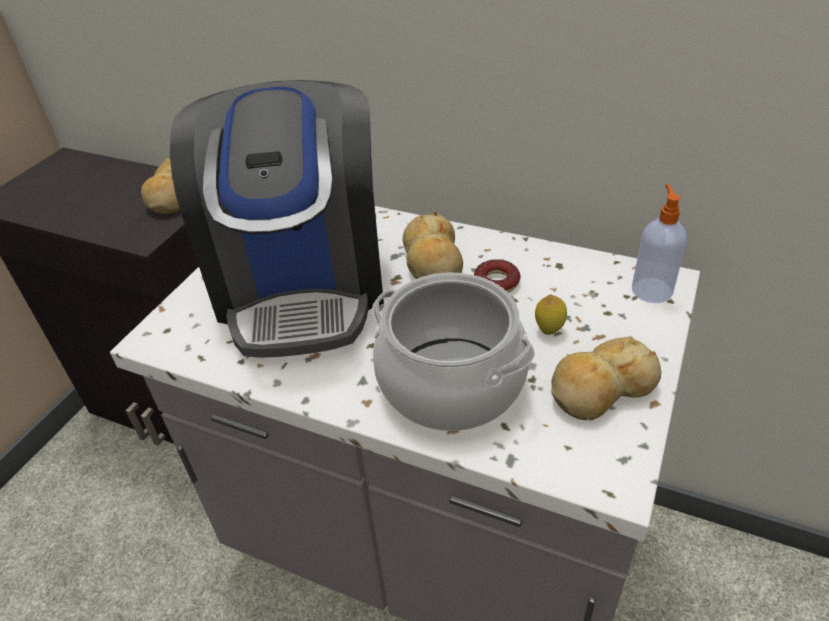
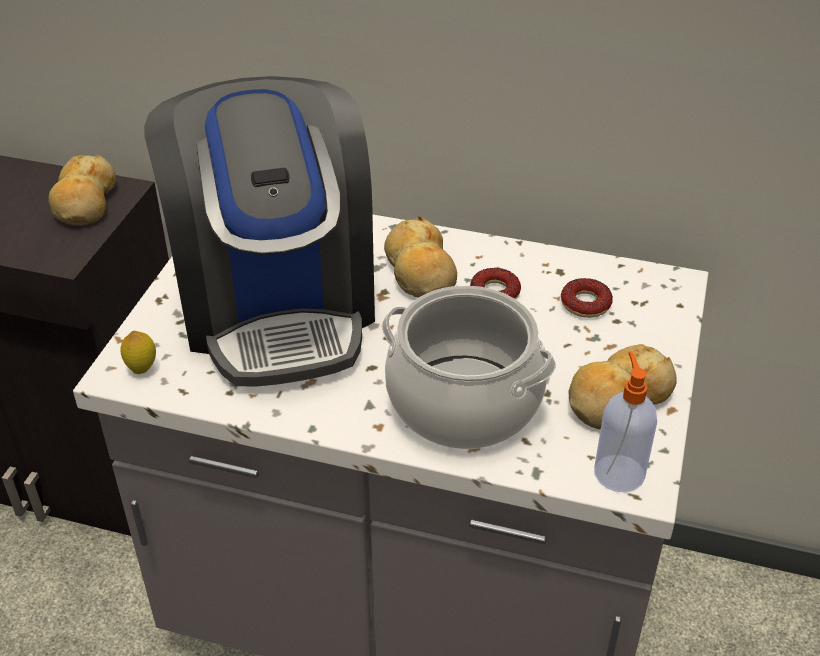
camera: 10 degrees left, 0 degrees up
(549, 330) = (558, 342): lemon -> lemon (142, 369)
(579, 295) = (585, 303): none -> donut
(651, 289) = (659, 294): soap dispenser -> soap dispenser (618, 472)

